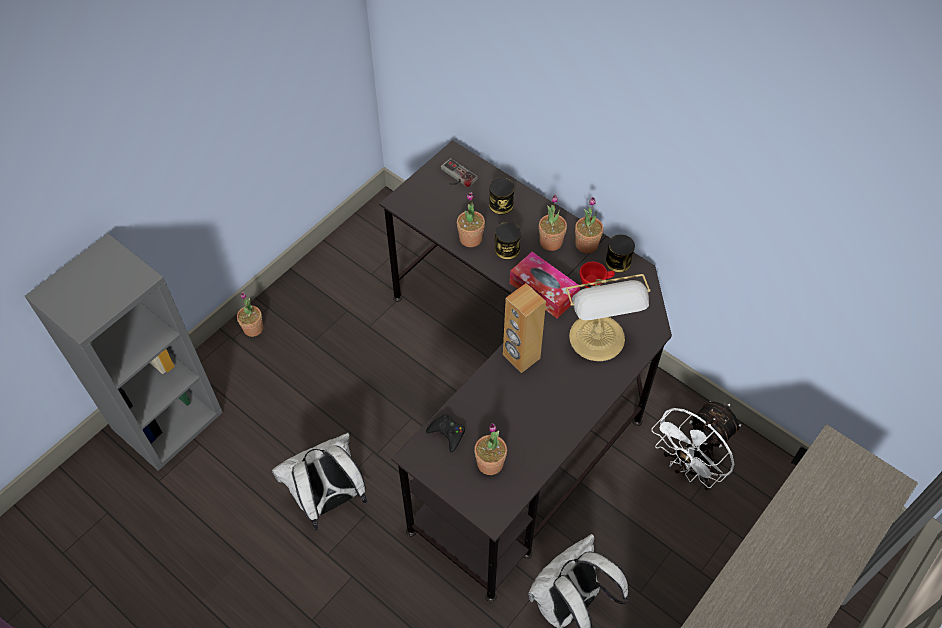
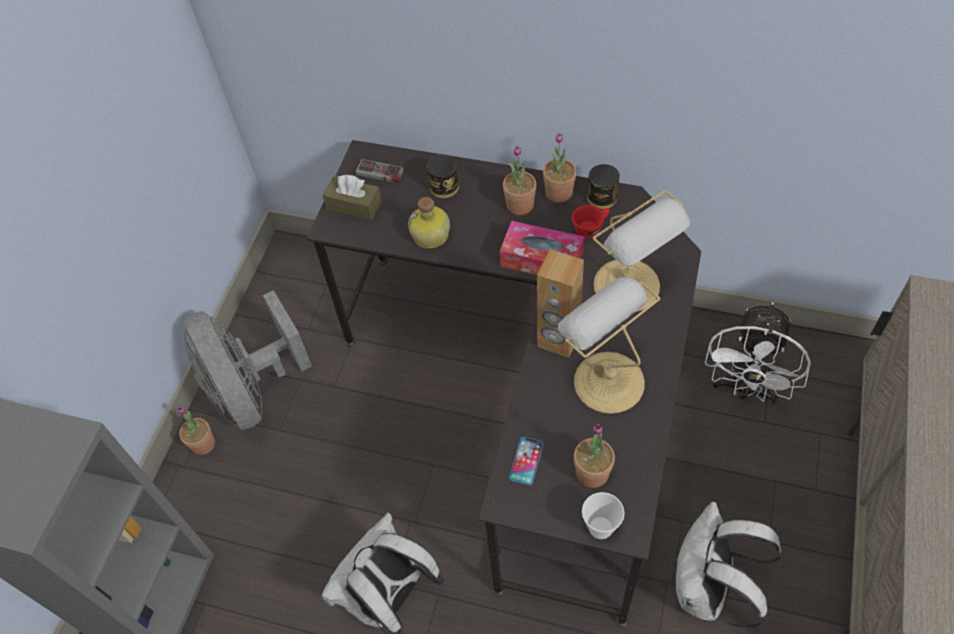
camera: 20 degrees left, 0 degrees up
(308, 303) = (253, 390): none -> grey fan
(426, 192) = (354, 205): none -> brown tissue box
(447, 433) = (526, 461): black game controller -> phone
(470, 238) = (431, 236): potted plant -> bottle
(473, 504) = (600, 528): none -> cup
(507, 249) = (477, 231): can -> none
(539, 401) = (605, 379): none -> table lamp

